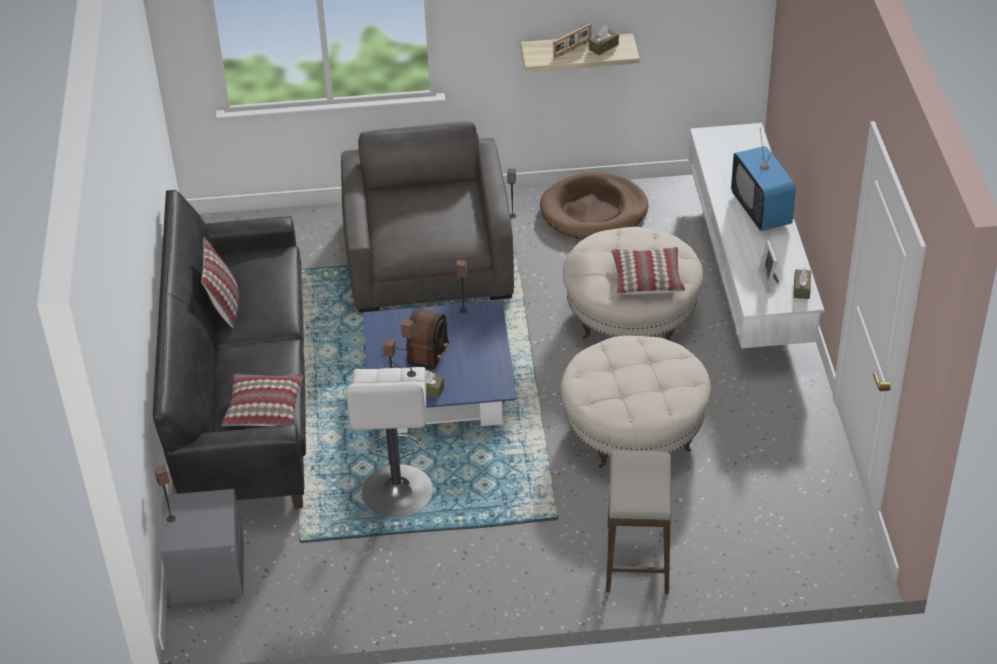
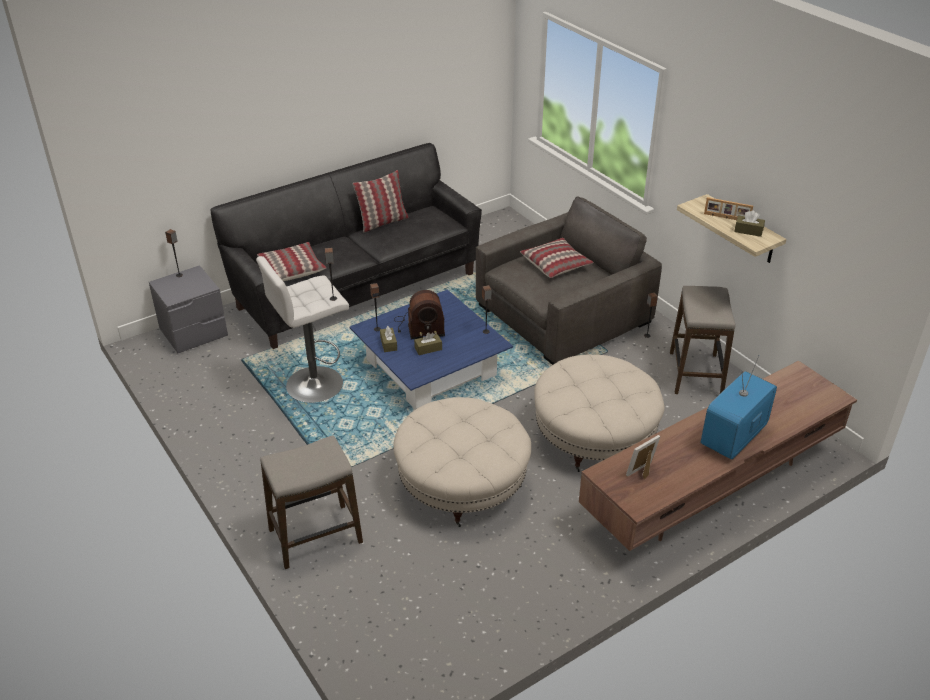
camera: 60 degrees right, 5 degrees down
(594, 211) = (695, 374): brown dog bed -> stool
(647, 278) = (589, 403): pillow -> pillow (556, 264)
(749, 271) = (714, 490): white tv stand -> brown tv stand
(801, 289) = (651, 497): brown tissue box -> brown tissue box (428, 349)

